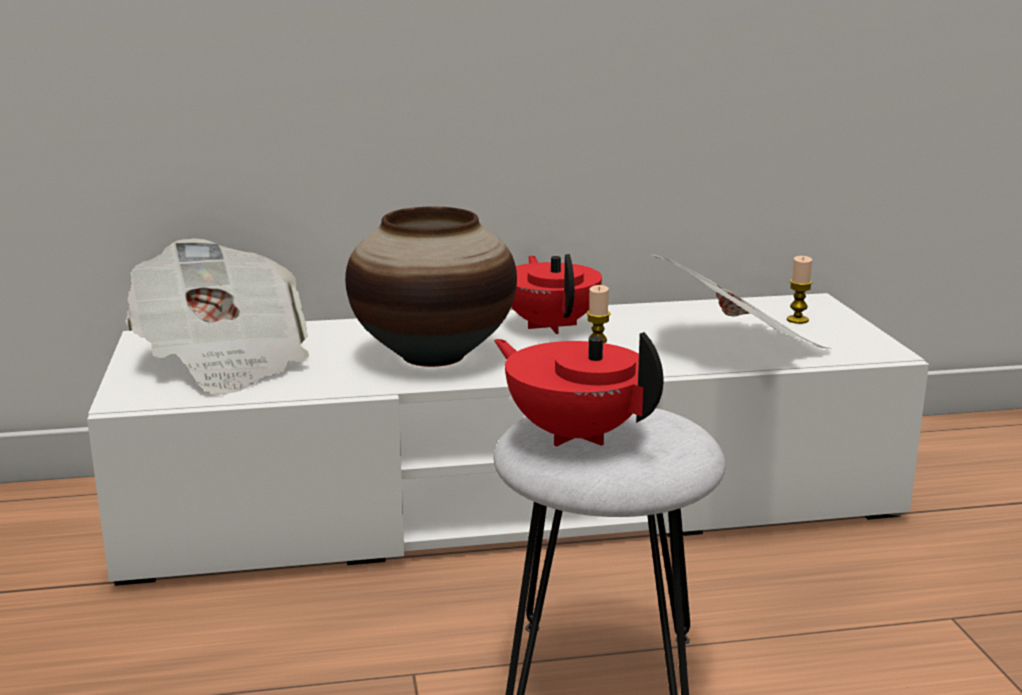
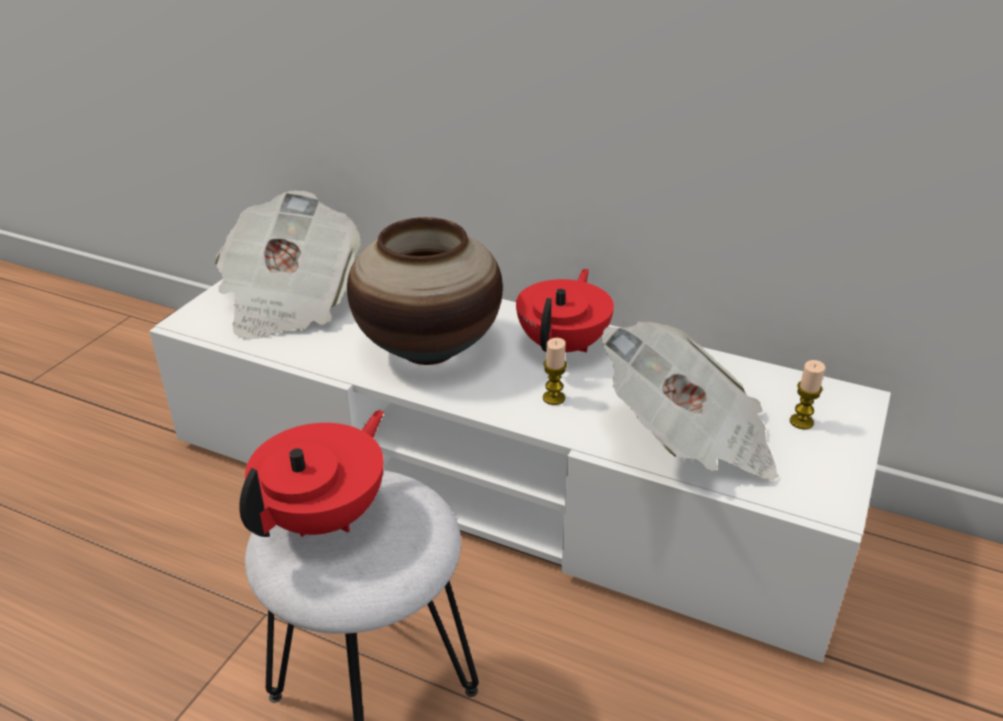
camera: 35 degrees right, 15 degrees up
(575, 434) = (325, 516): red teapot -> red teapot turned 45 degrees clockwise

